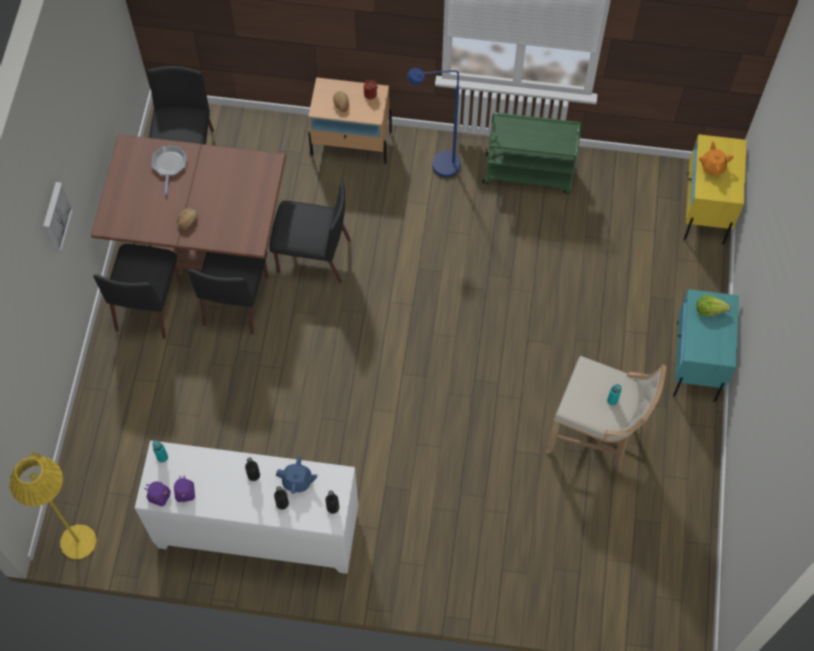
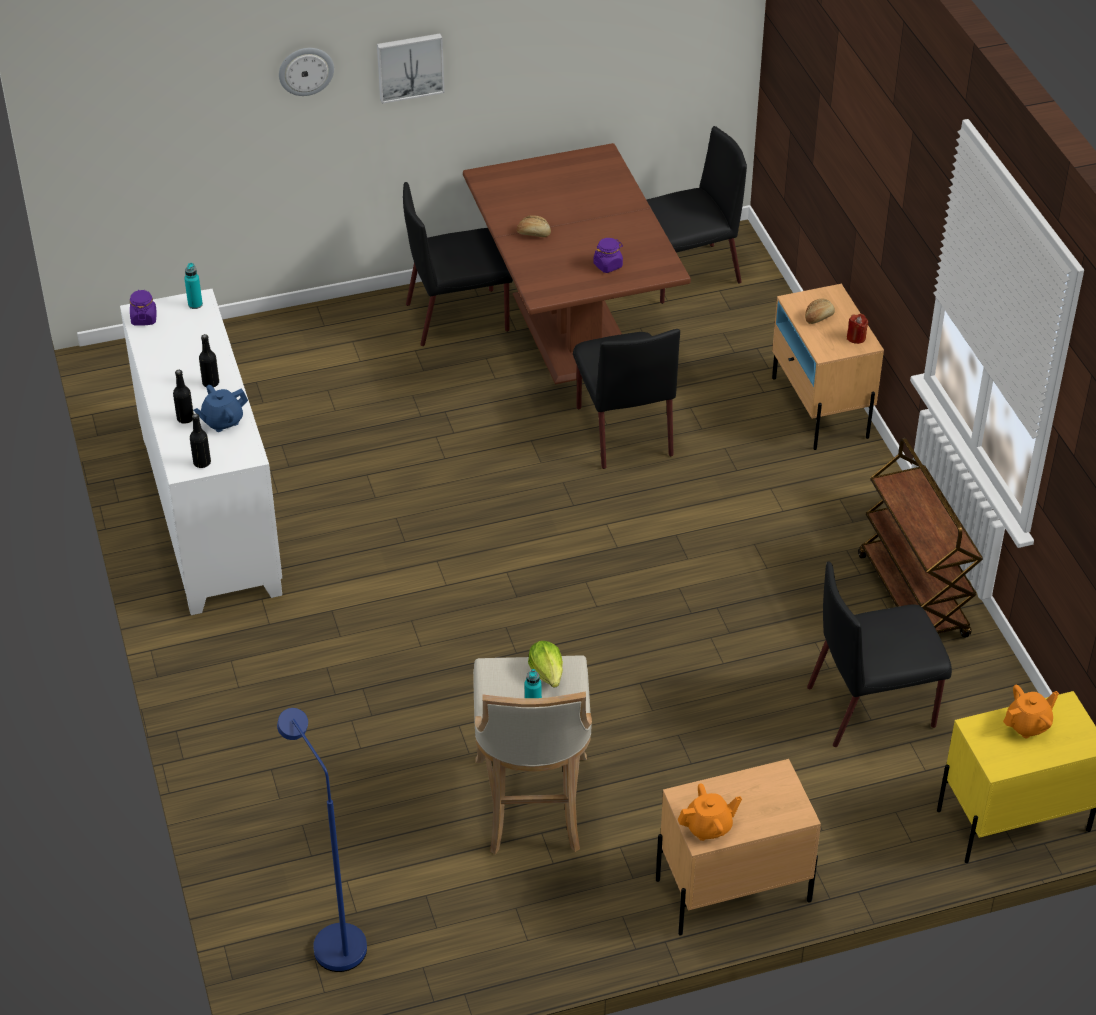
camera: 65 degrees right, 20 degrees down
(31, 284) = (306, 70): none -> wall clock
(78, 542) = (119, 373): yellow floor lamp -> none
(169, 165) = (600, 194): frying pan -> none
(185, 492) = (159, 337): purple jar -> purple jar (608, 265)
(236, 299) = (515, 385): black chair -> black chair (873, 706)
(297, 481) = (222, 421): blue teapot -> blue teapot turned 75 degrees clockwise
(437, 166) = (851, 500): blue floor lamp -> blue floor lamp (333, 938)
(529, 173) = (913, 597): green cart -> brown cart
(696, 362) = (732, 890): turquoise nightstand -> beige nightstand
(710, 309) = (771, 794): lettuce -> lettuce (547, 673)
(720, 349) = (708, 827): none -> orange teapot

